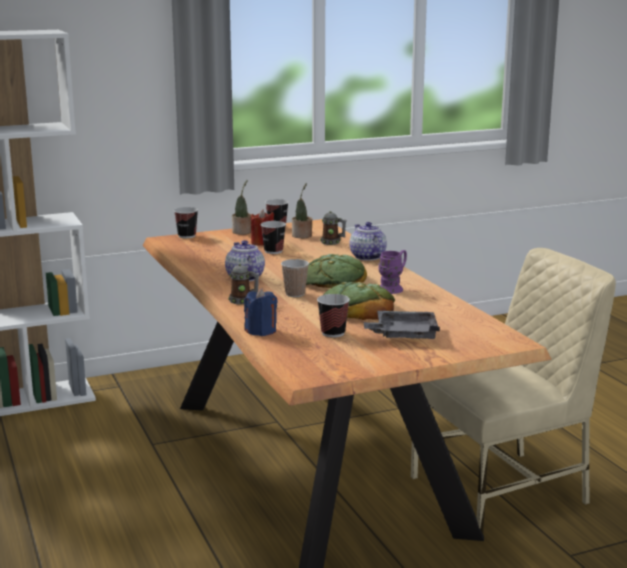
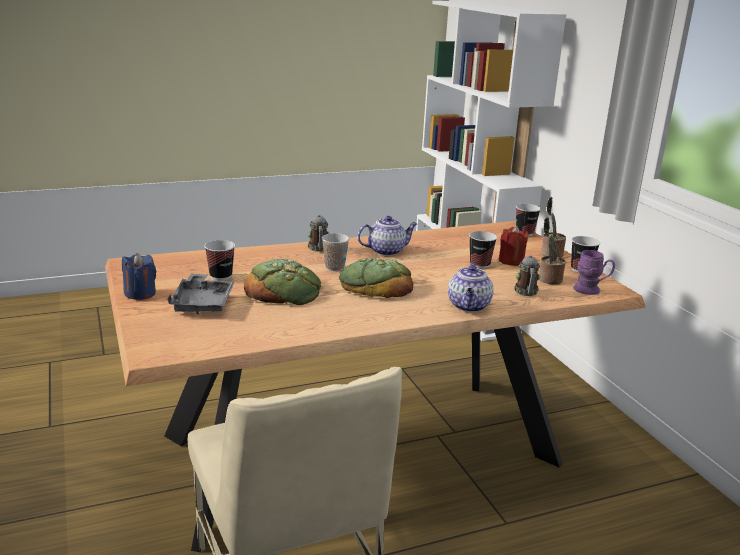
camera: 90 degrees right, 5 degrees up
(261, 331) = (238, 252): blue candle -> blue candle (140, 293)
(366, 257) = (469, 306): teapot -> teapot turned 120 degrees clockwise
(393, 288) = (348, 310): purple mug -> purple mug (591, 291)

